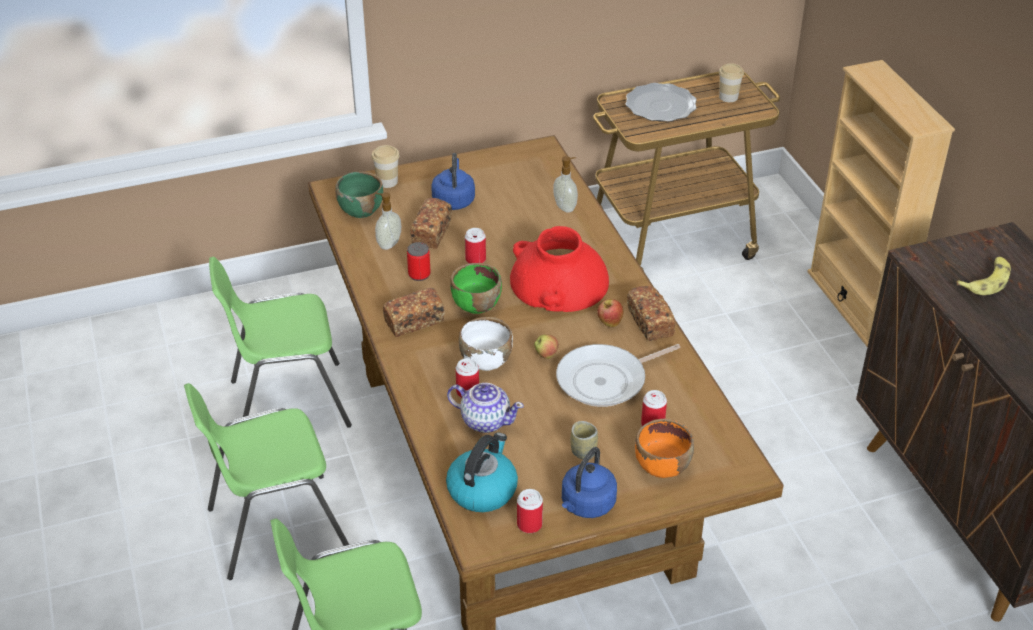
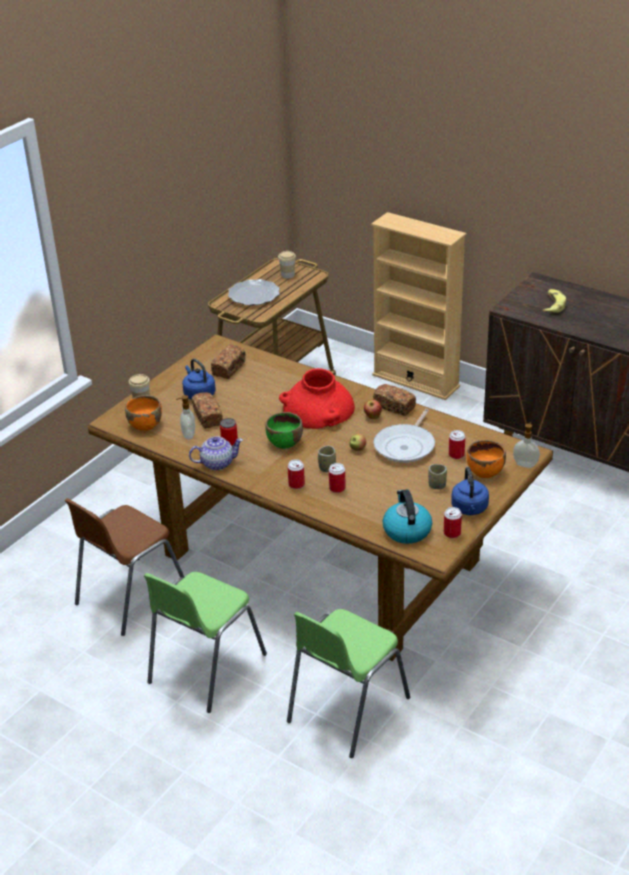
camera: 35 degrees left, 5 degrees down
(288, 402) = (130, 596): green chair -> brown chair
(361, 210) = (145, 424): green bowl -> orange bowl
(414, 322) = (259, 468): bread -> bread (229, 369)
(475, 259) = (254, 420): can -> can (296, 484)
(485, 420) = (365, 497): teapot -> teapot (217, 463)
(486, 360) = (327, 467): white bowl -> cup
(565, 207) = (272, 369): soap dispenser -> soap dispenser (525, 464)

